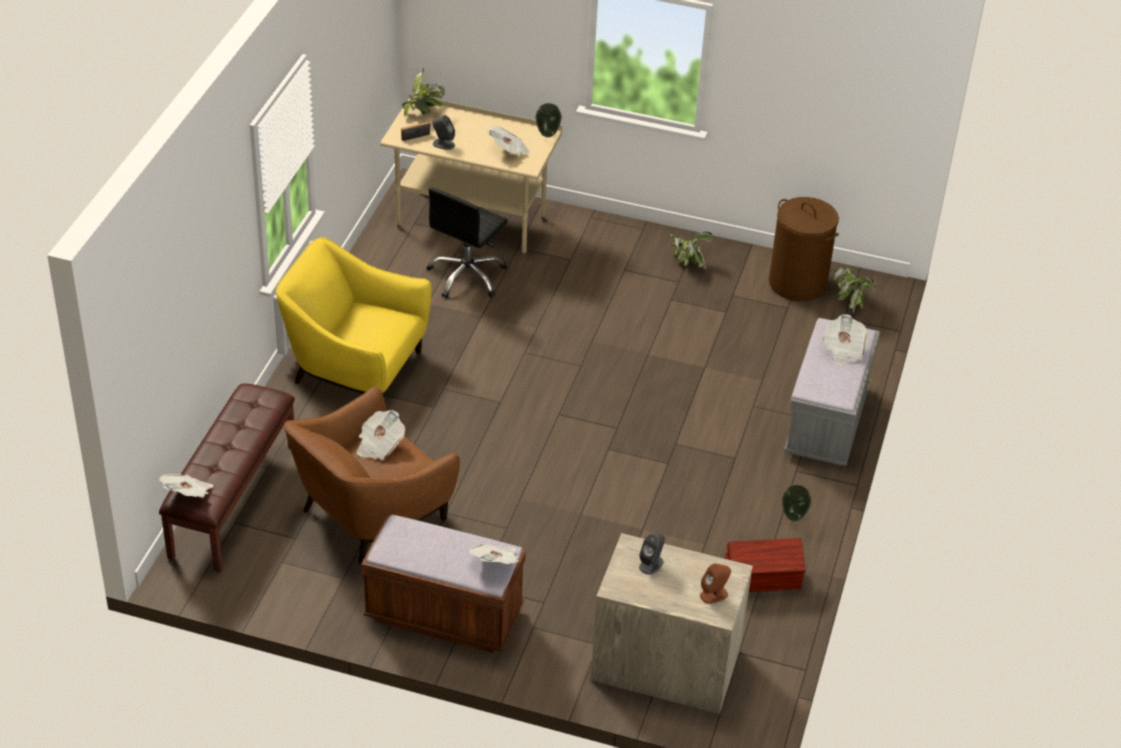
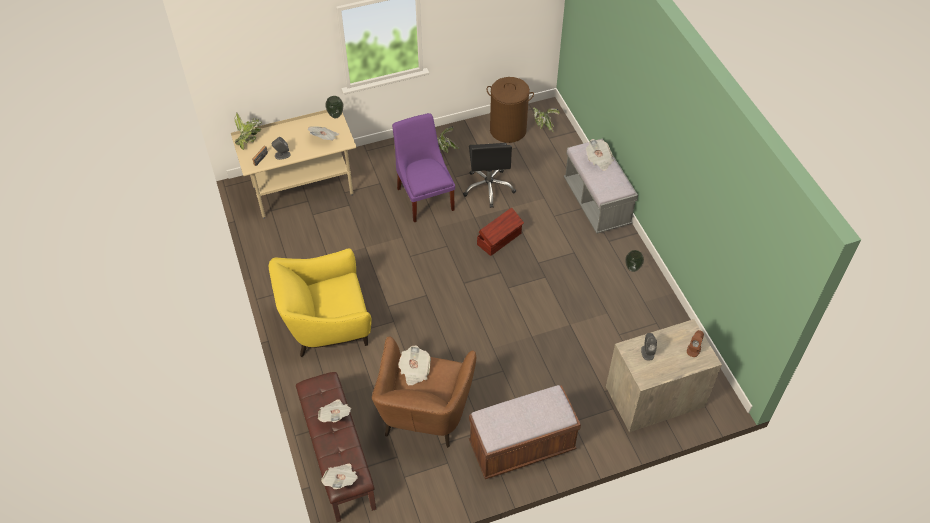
camera: 35 degrees left, 10 degrees up
(467, 276) = (333, 227): black office chair -> black office chair (489, 188)
(496, 563) = (557, 404): newspaper -> newspaper (335, 415)
(610, 301) = (425, 196): none -> purple chair
(762, 579) = (652, 314): brown storage box -> brown storage box (500, 239)

